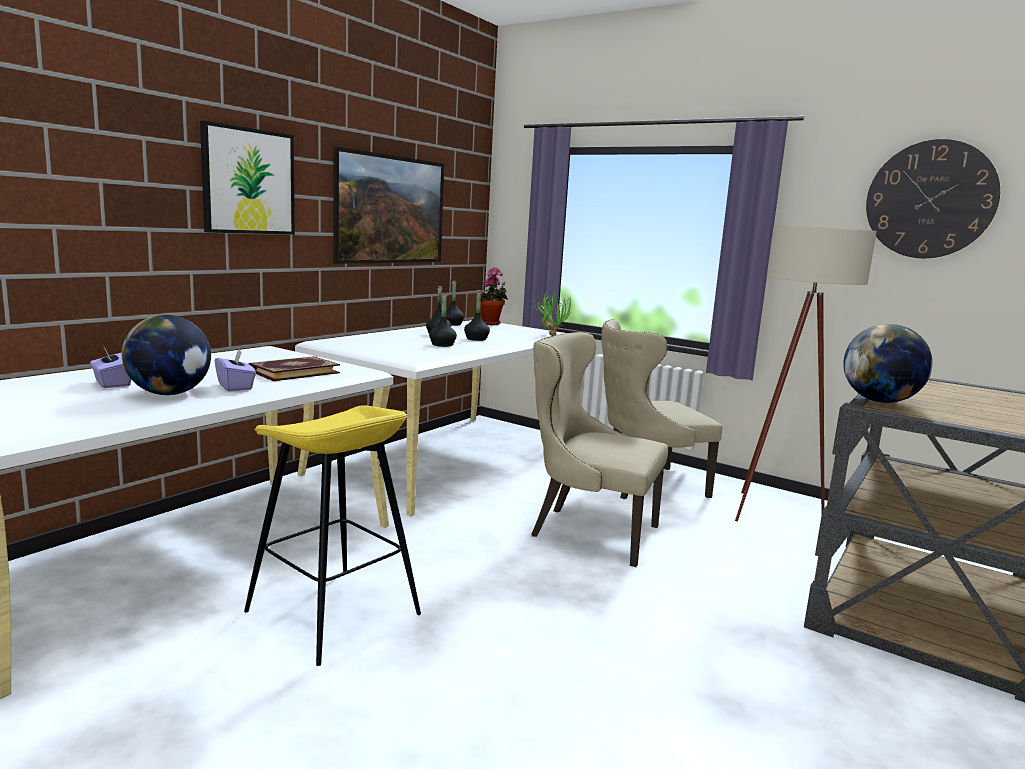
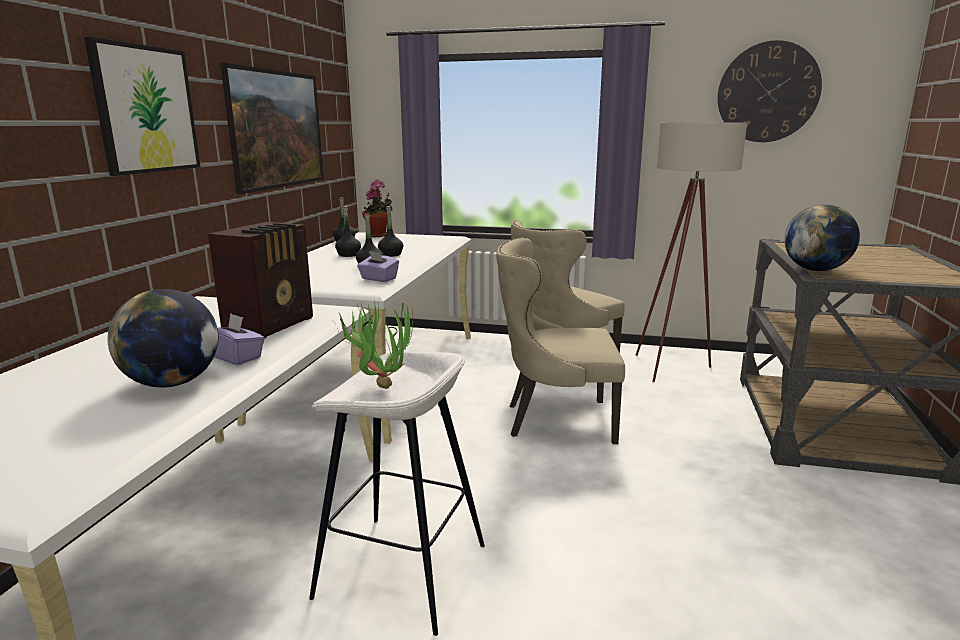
camera: 20 degrees left, 5 degrees up
(112, 383) = (79, 383): purple tissue box -> purple tissue box (378, 279)
(294, 372) = (272, 325): book -> radio
(333, 613) = (402, 571): yellow stool -> white stool
(551, 335) = (447, 240): potted plant -> potted plant (380, 384)

